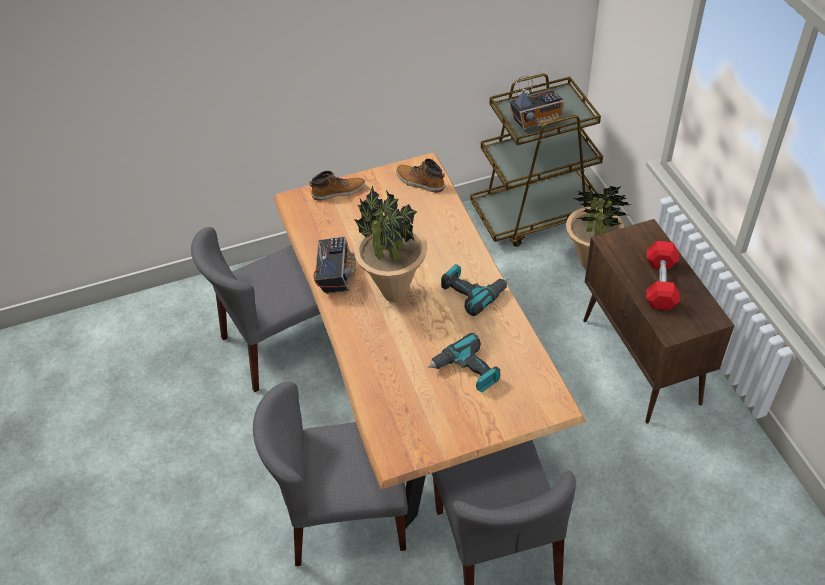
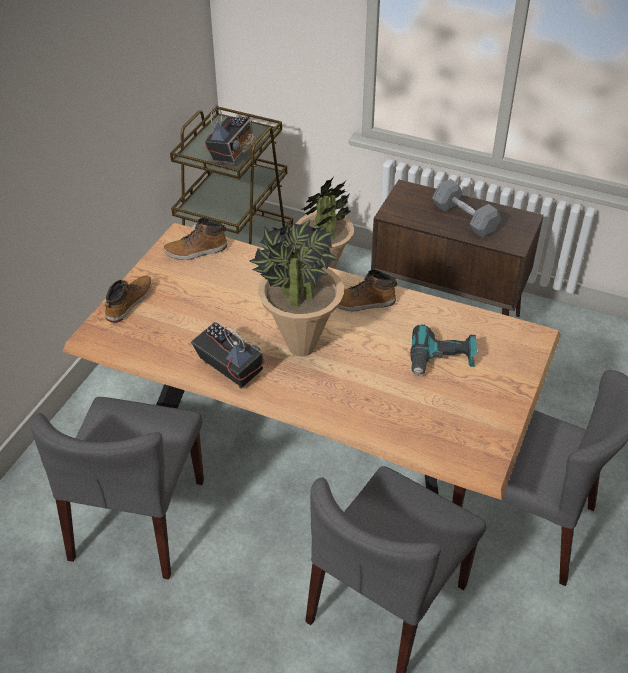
camera: 50 degrees left, 5 degrees down
(473, 292) = (362, 303): power drill -> boot
(660, 284) = (464, 218): red dumbbell -> grey dumbbell

